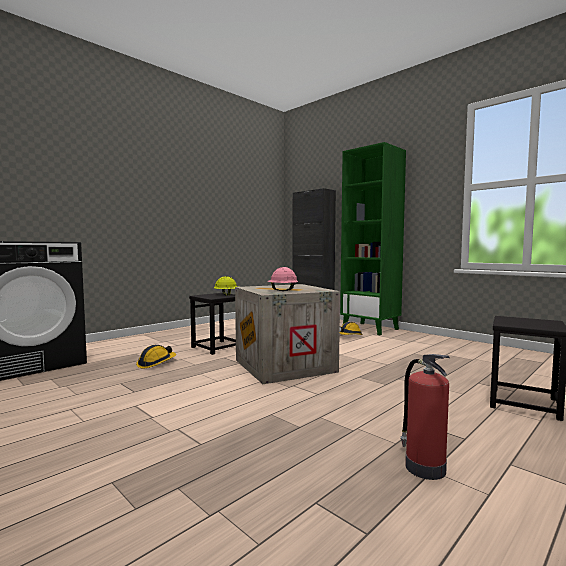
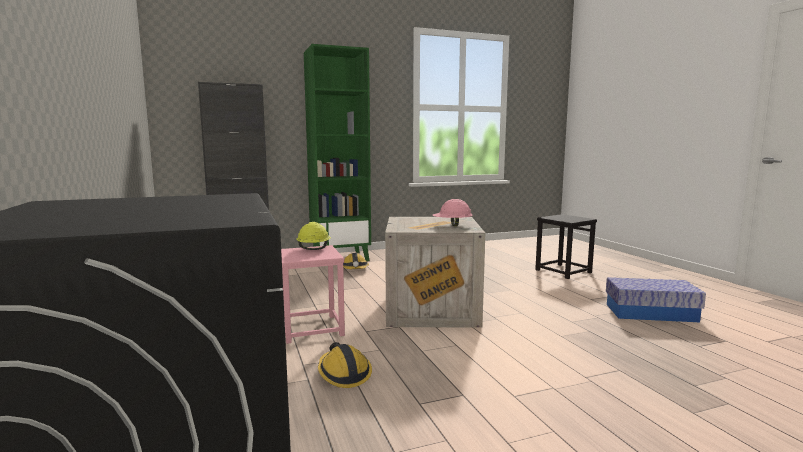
camera: 65 degrees left, 5 degrees up
(217, 347) = (312, 328): black stool -> pink stool
(423, 466) = (651, 313): fire extinguisher -> storage box

